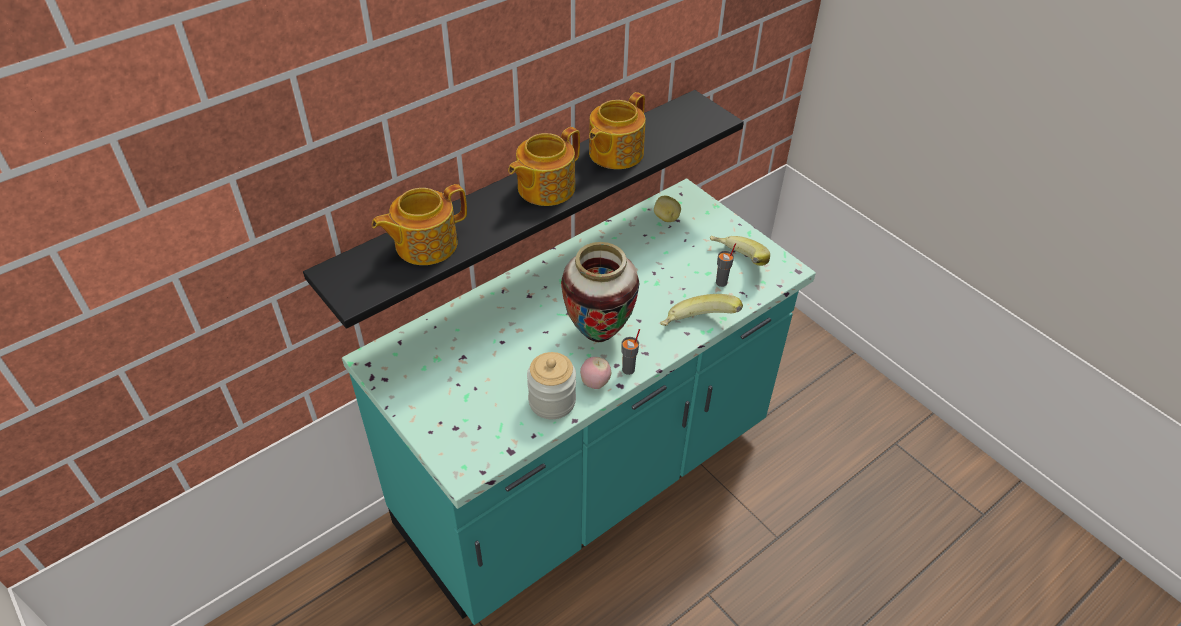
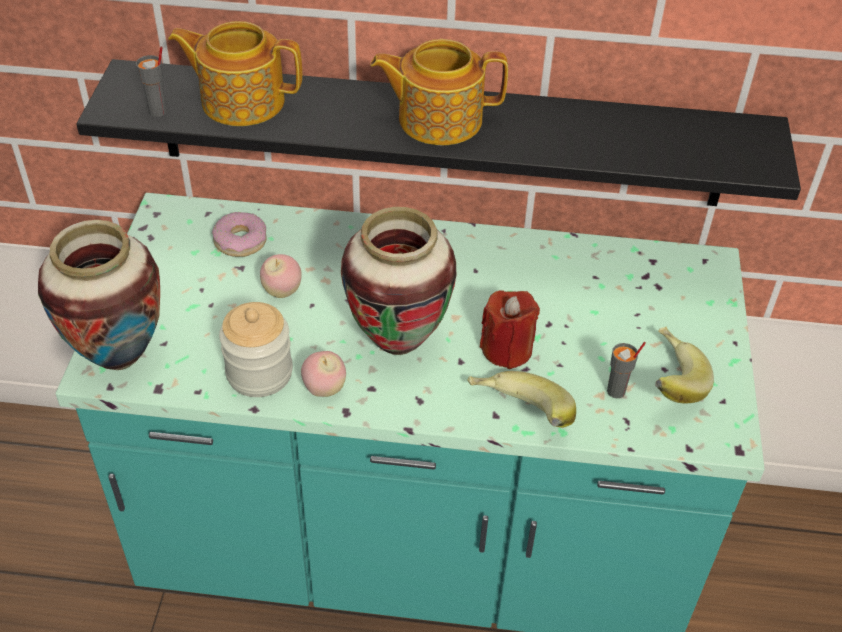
camera: 45 degrees right, 0 degrees up
(442, 343) = (240, 241): none -> donut
(465, 453) = (119, 358): none -> vase
(504, 352) = (282, 291): none -> apple
(614, 153) = (572, 129): teapot -> none
(629, 369) = (377, 403): grey cup -> grey cup (158, 111)
(652, 298) = (507, 349): none -> red candle
(666, 218) = (647, 275): potato -> none

